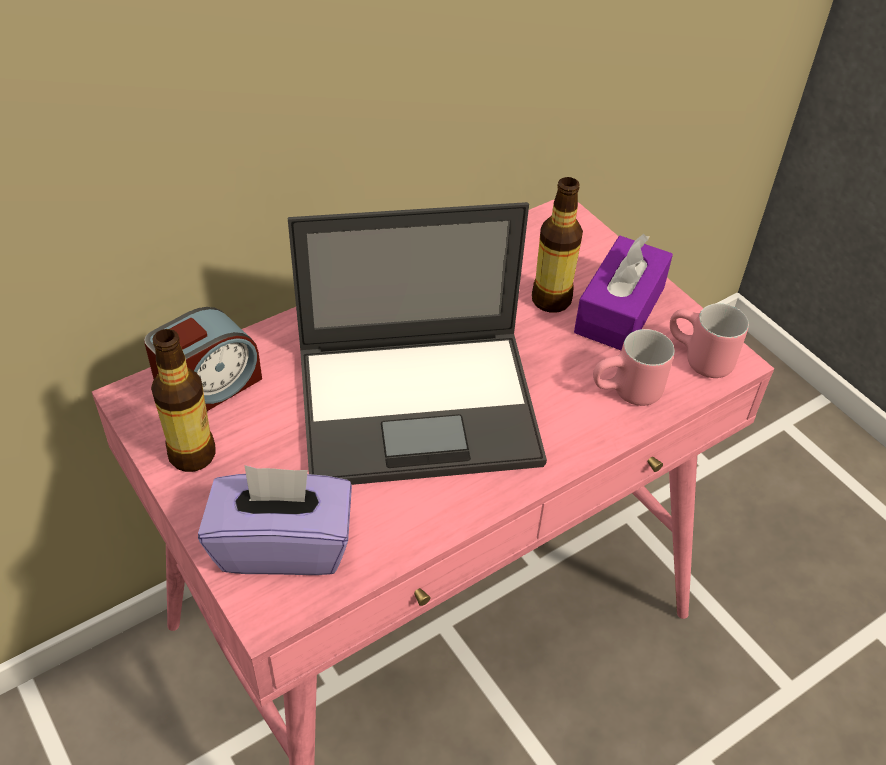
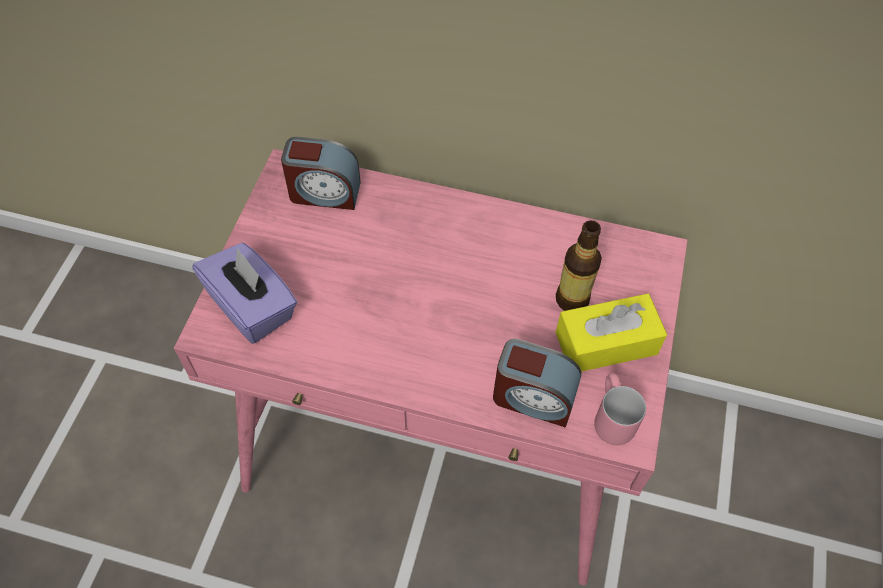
camera: 50 degrees right, 10 degrees up
(192, 454) = (273, 222): bottle -> none
(421, 405) = (411, 296): laptop -> none
(619, 310) = (606, 343): purple tissue box -> yellow tissue box
(627, 394) = (533, 397): pink mug -> alarm clock

